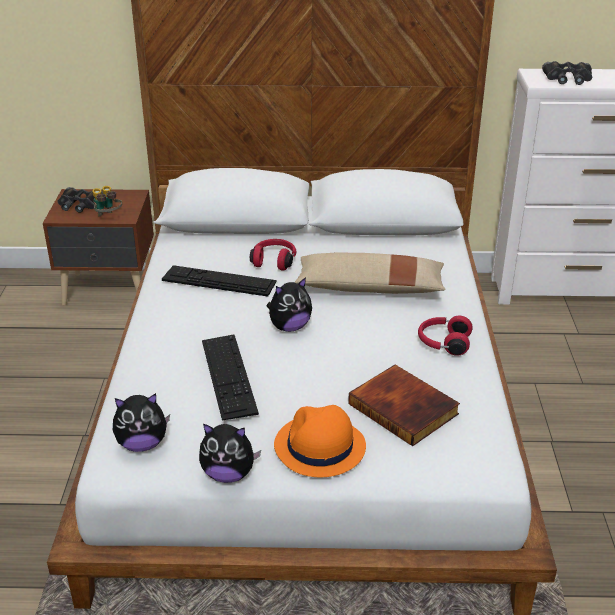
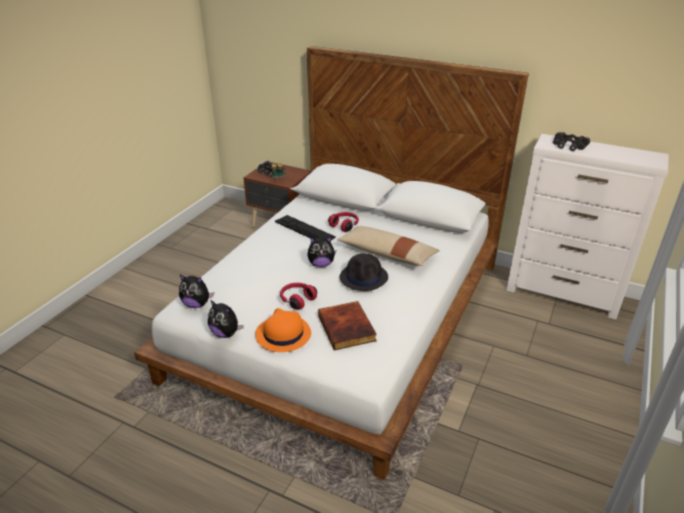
camera: 25 degrees right, 0 degrees up
(228, 375) = (265, 281): keyboard -> none
(367, 329) = (364, 277): none -> black hat
(443, 343) = (403, 298): red headphones -> red headphones (297, 300)

